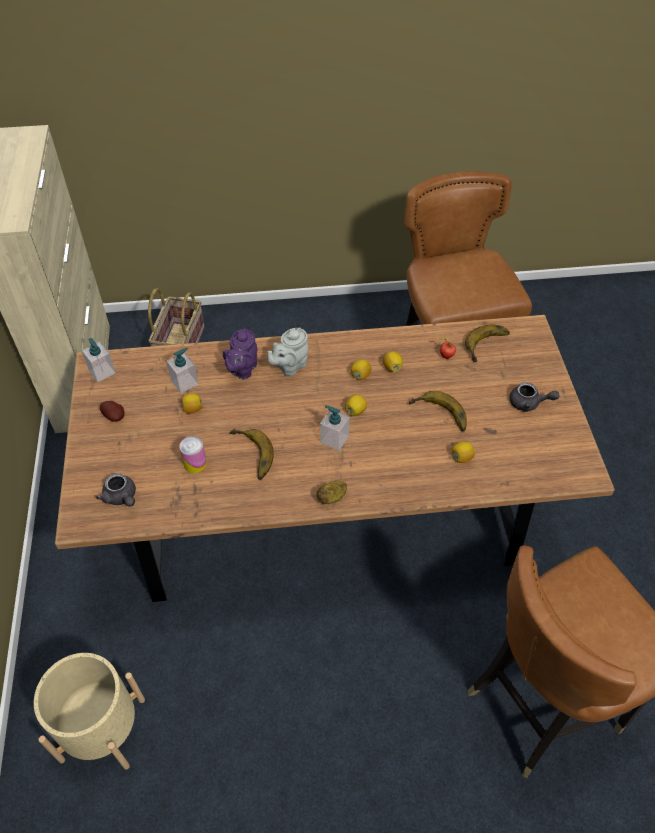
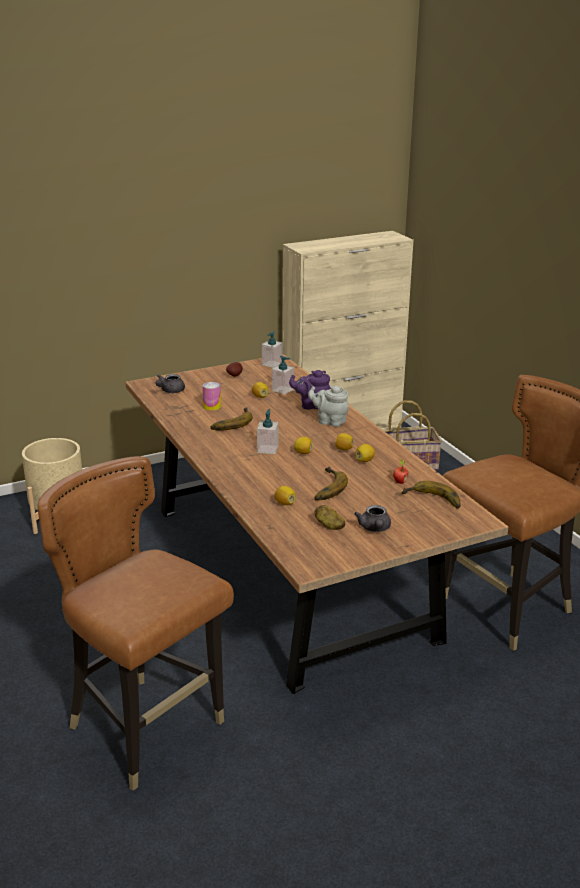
camera: 70 degrees right, 25 degrees down
(332, 497) = (210, 457): potato -> potato (329, 526)

